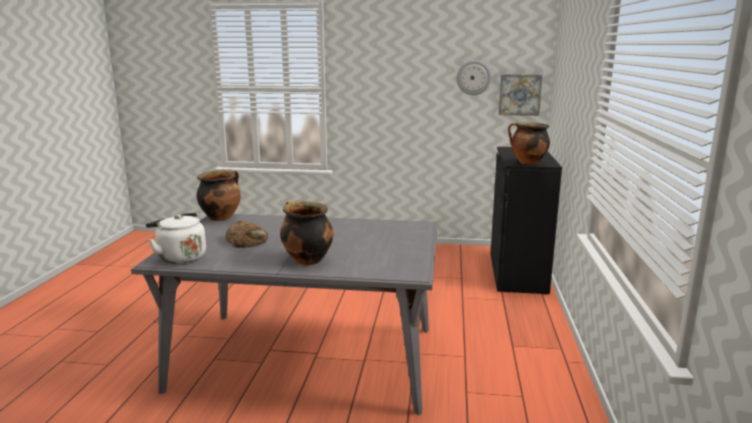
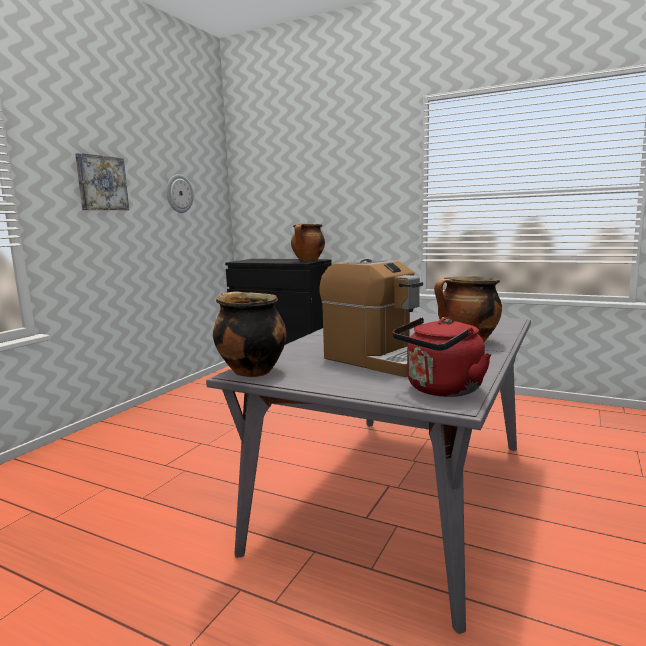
camera: 70 degrees left, 5 degrees down
(180, 257) = (441, 390): white kettle -> red kettle
(247, 240) = (381, 360): bread -> coffee machine
(519, 94) = (213, 212): picture -> picture (101, 183)

